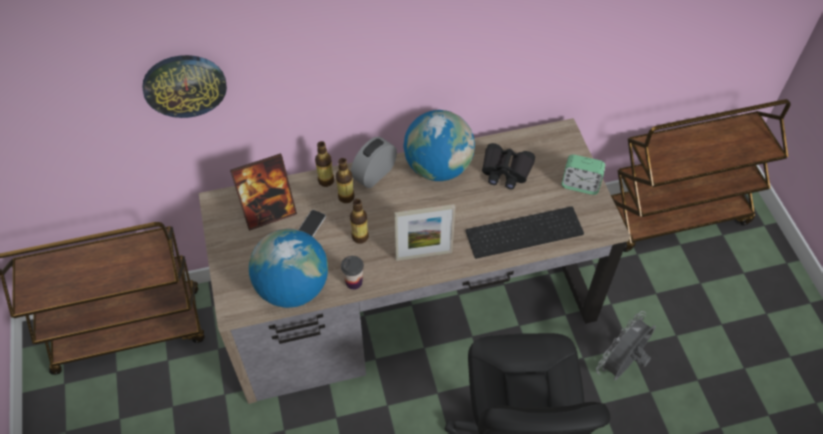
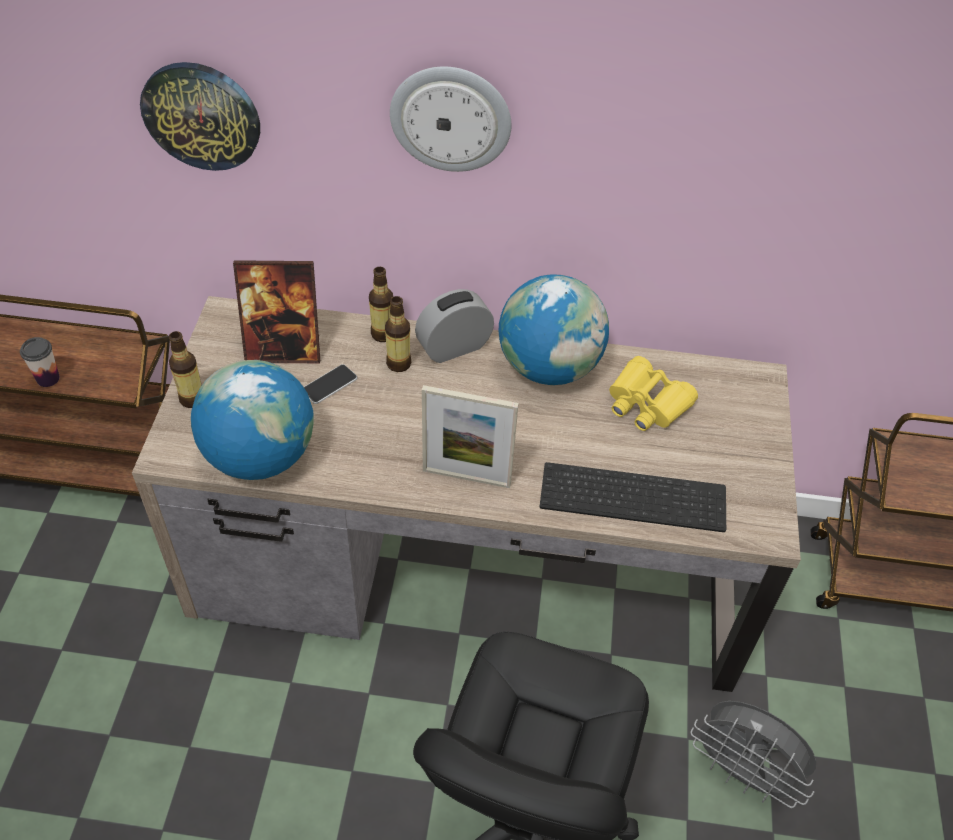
camera: 20 degrees right, 5 degrees down
(351, 41) = (451, 118): none -> wall clock
(354, 282) = (347, 479): cup -> cup (48, 378)
(360, 237) = (389, 422): bottle -> bottle (192, 399)
(505, 171) = (646, 403): black binoculars -> yellow binoculars
(580, 185) = (753, 460): alarm clock -> none
(621, 365) = (743, 773): grey fan -> grey fan turned 120 degrees counterclockwise

